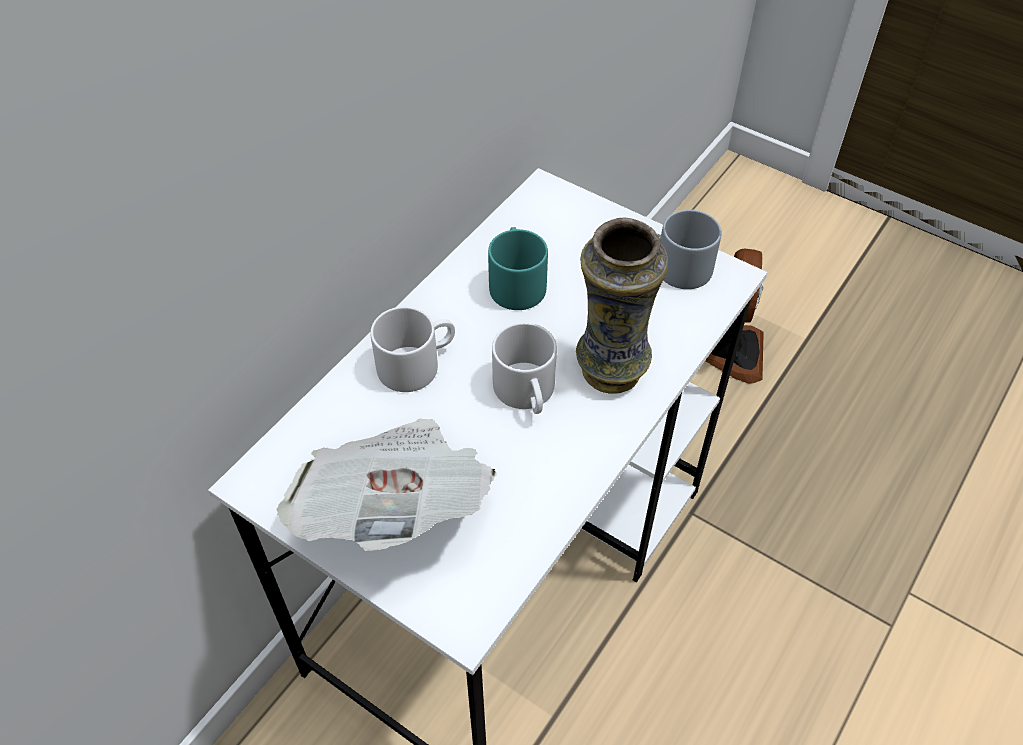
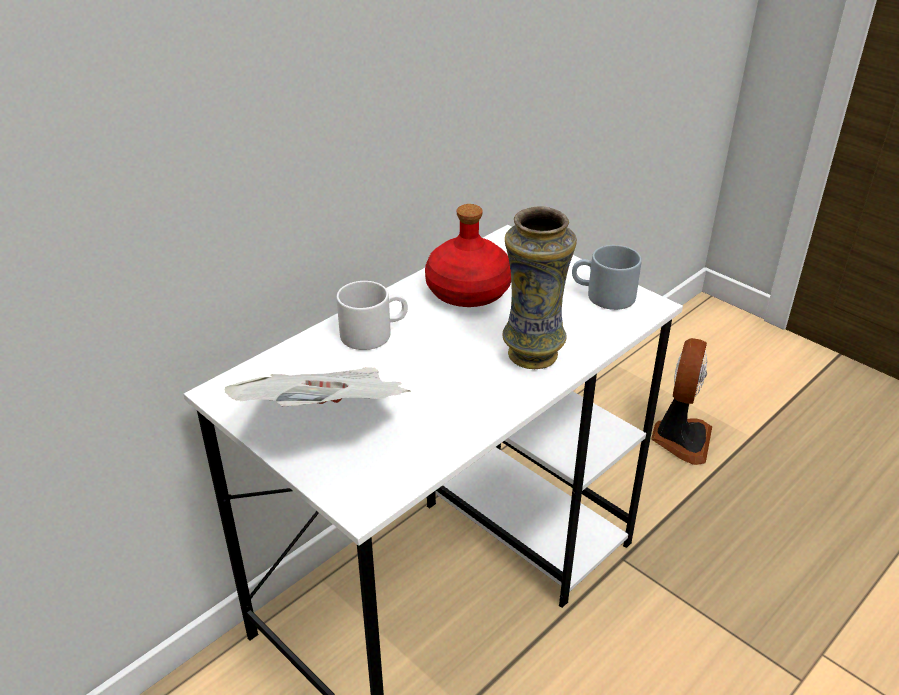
camera: 10 degrees right, 15 degrees down
(515, 281) = (469, 291): turquoise mug -> red bottle
(528, 393) = (459, 361): white mug -> none

